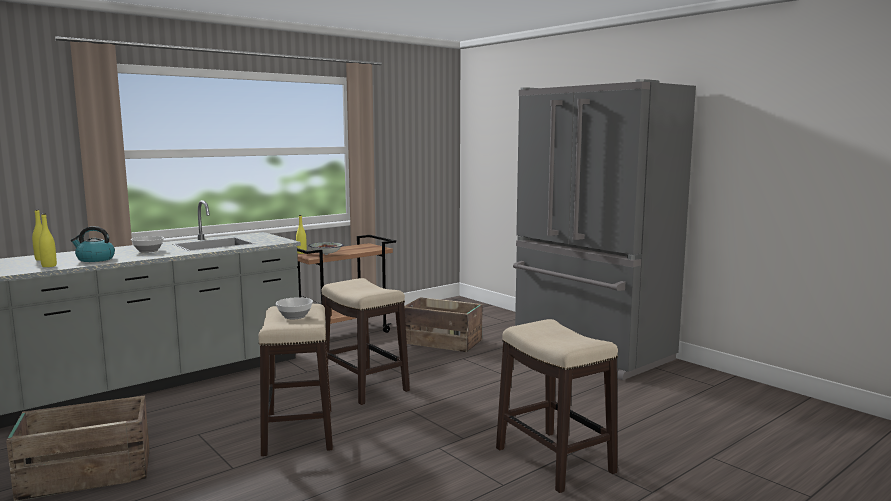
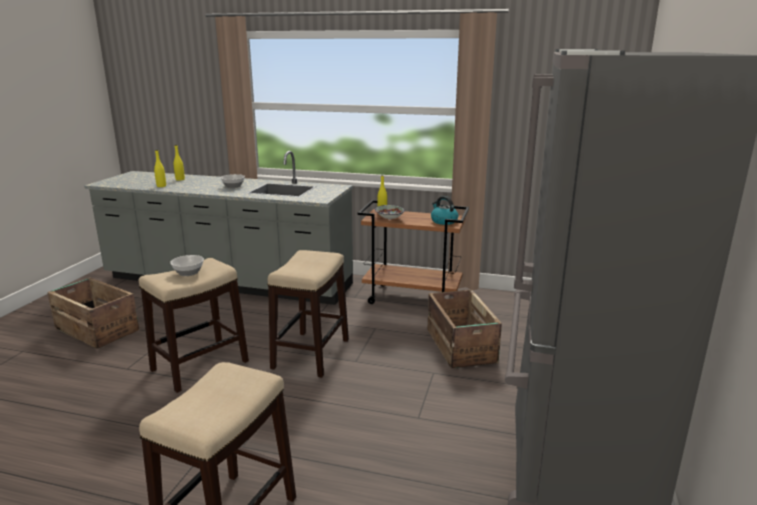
camera: 55 degrees right, 10 degrees up
(95, 259) = (191, 186): kettle -> kettle (443, 221)

